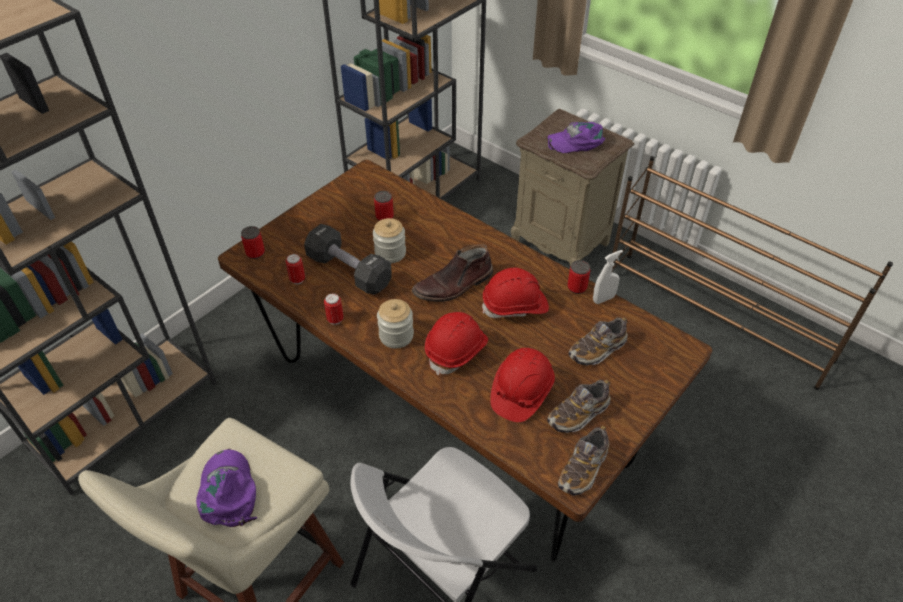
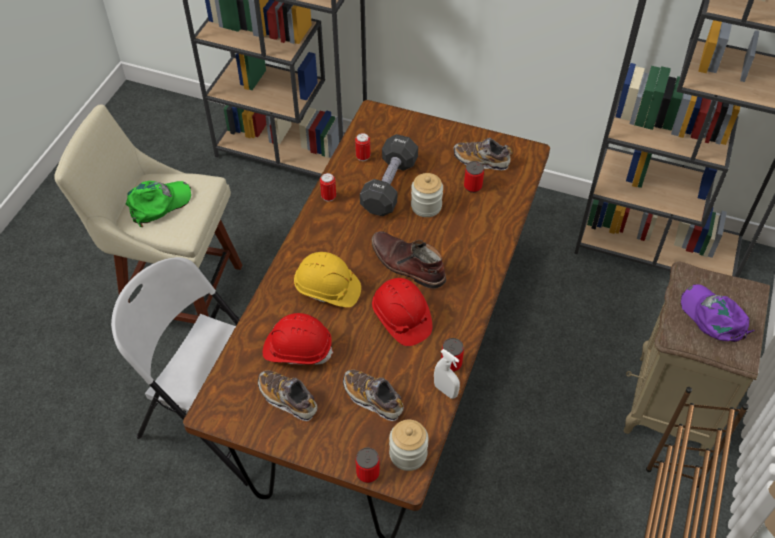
camera: 70 degrees right, 5 degrees up
(228, 492) = (159, 203): purple cap -> green cap
(255, 253) = (381, 119): can -> can (368, 473)
(396, 336) = (327, 242): jar -> jar (408, 454)
(457, 350) = (327, 289): red hard hat -> yellow hard hat
(583, 469) = (229, 415): shoe -> shoe (481, 161)

